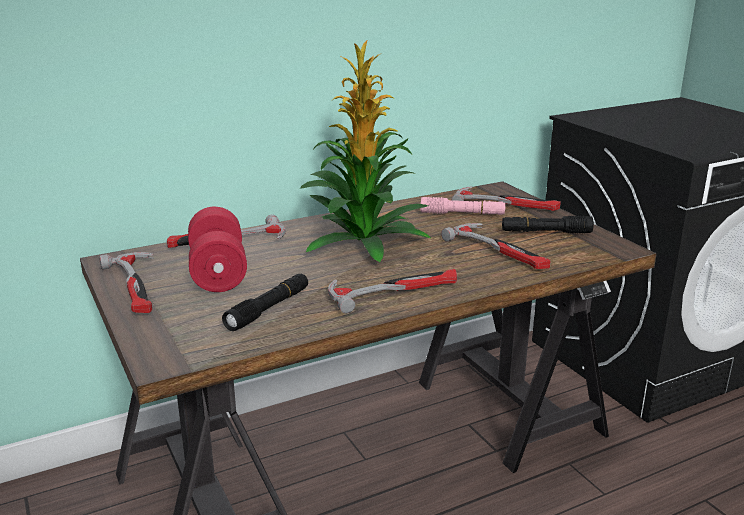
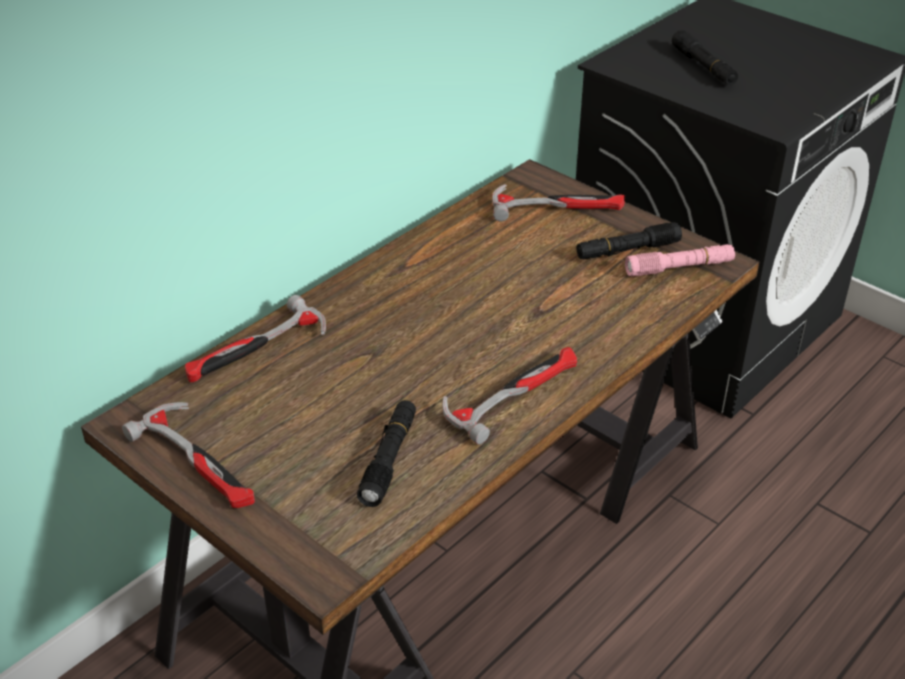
camera: 20 degrees left, 15 degrees up
(218, 272) = (284, 410): red dumbbell -> none
(364, 242) = (428, 314): potted plant -> none
(462, 214) = (515, 235): pink flashlight -> pink flashlight (679, 268)
(500, 251) = (593, 296): hammer -> none
(649, 124) = (703, 67): none -> black flashlight

